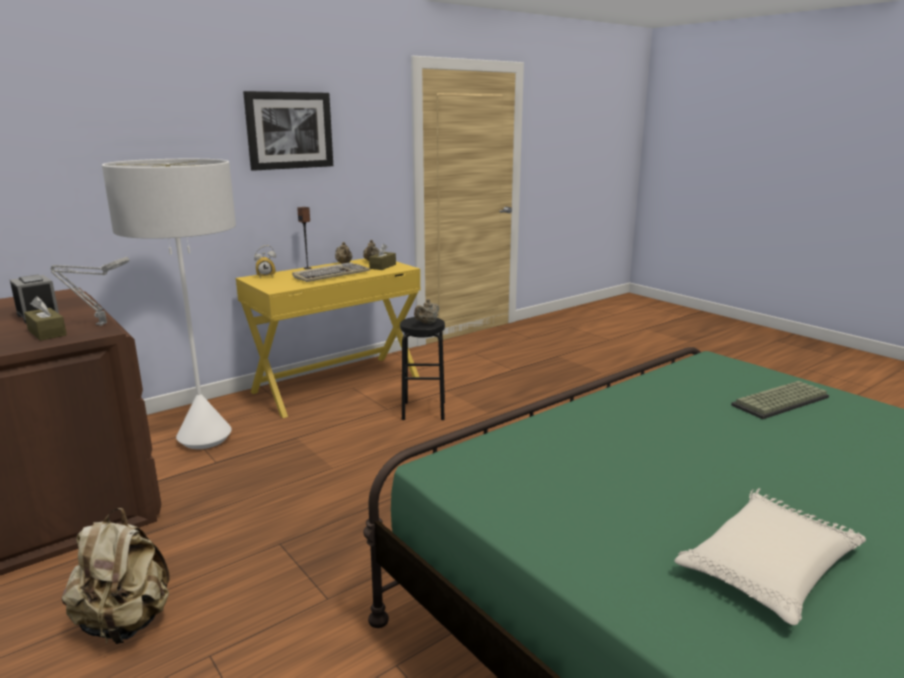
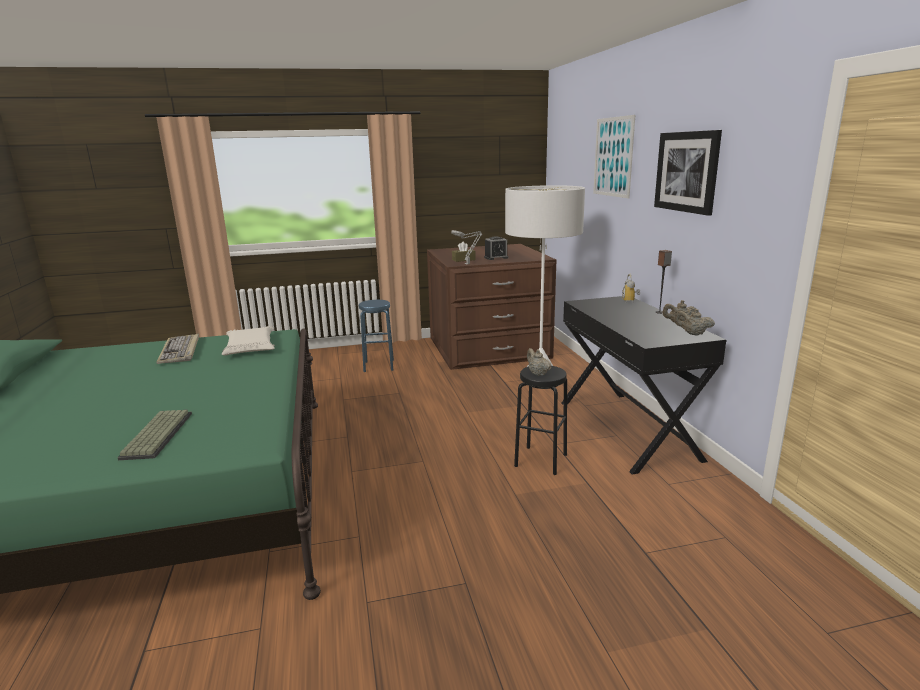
camera: 115 degrees right, 0 degrees up
(125, 623) = (379, 366): beige backpack -> blue stool
(129, 118) = (613, 157): none -> picture
(331, 275) = (623, 317): keyboard -> keyboard (180, 351)
(337, 384) = (627, 429): yellow desk -> black desk
(382, 266) = (659, 335): brown tissue box -> none
(768, 562) = (113, 366): white pillow -> white pillow (250, 346)

